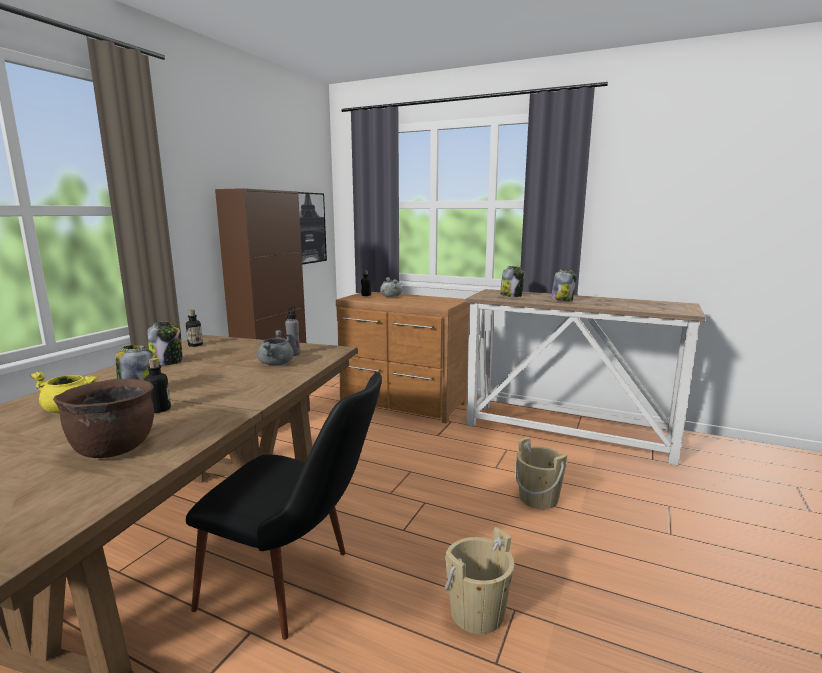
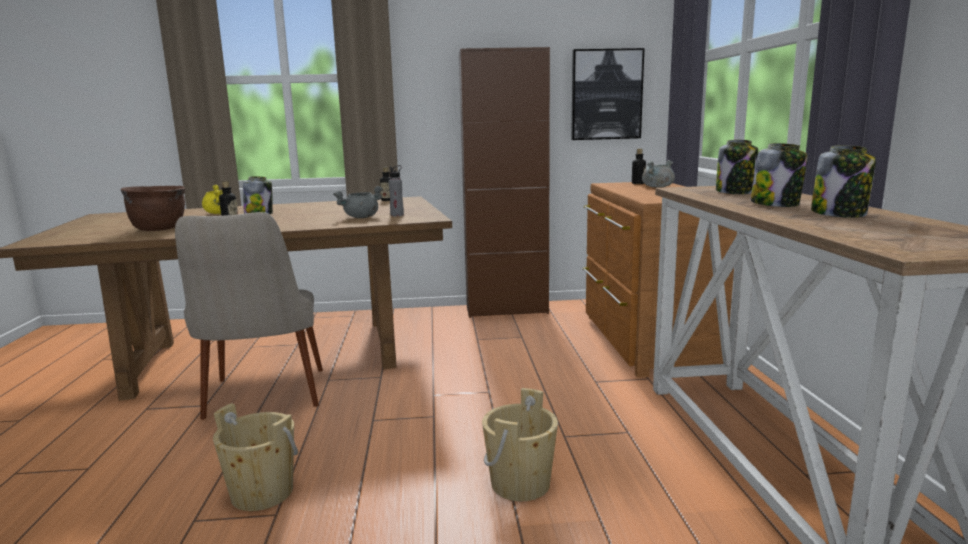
camera: 60 degrees right, 0 degrees up
(167, 361) = (336, 205): jar -> jar (839, 214)
(297, 585) = (263, 402): black chair -> beige chair

